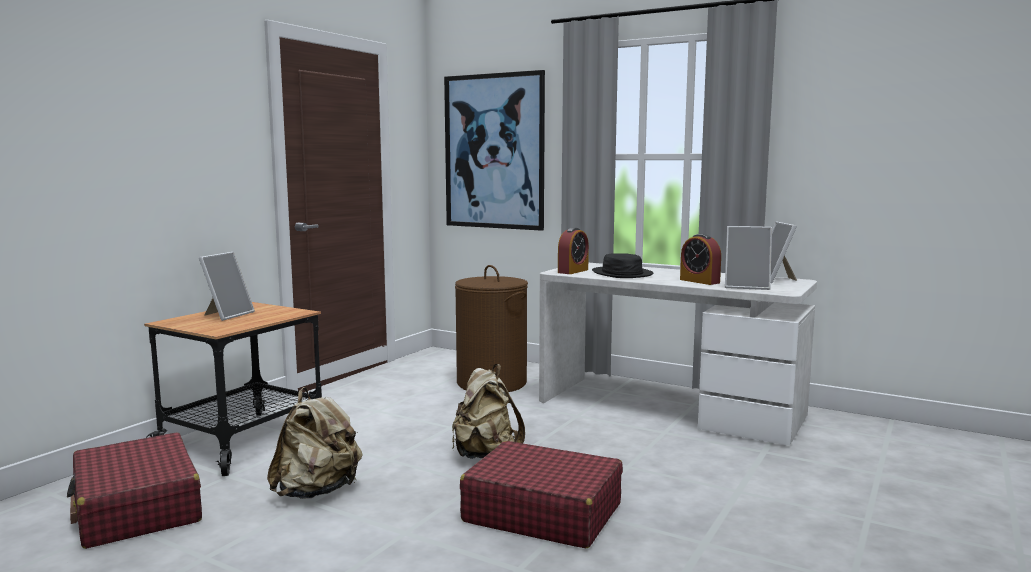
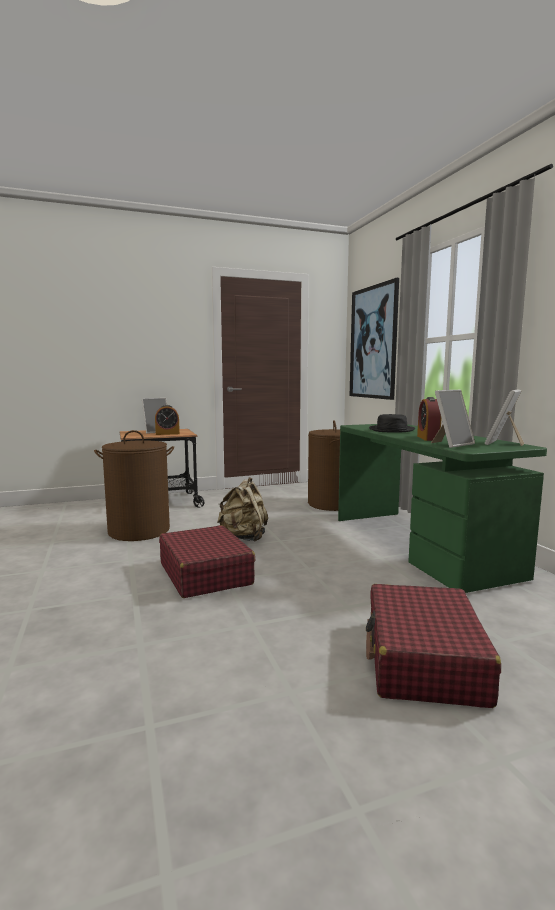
camera: 40 degrees right, 0 degrees up
(137, 508) = (74, 517): red suitcase -> red suitcase (423, 660)
(317, 491) = (139, 531): beige backpack -> brown laundry basket
(573, 271) = (364, 426): alarm clock -> alarm clock (167, 434)
(669, 408) = (419, 545): white desk -> green desk
(747, 286) = (451, 444): picture frame -> picture frame turned 90 degrees counterclockwise

